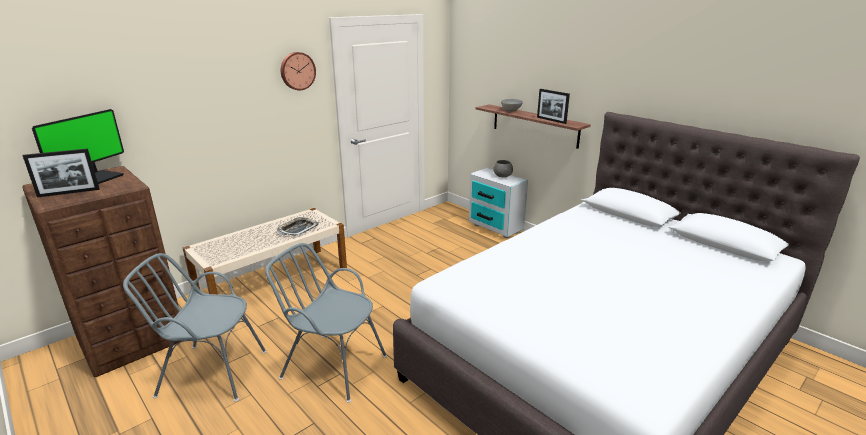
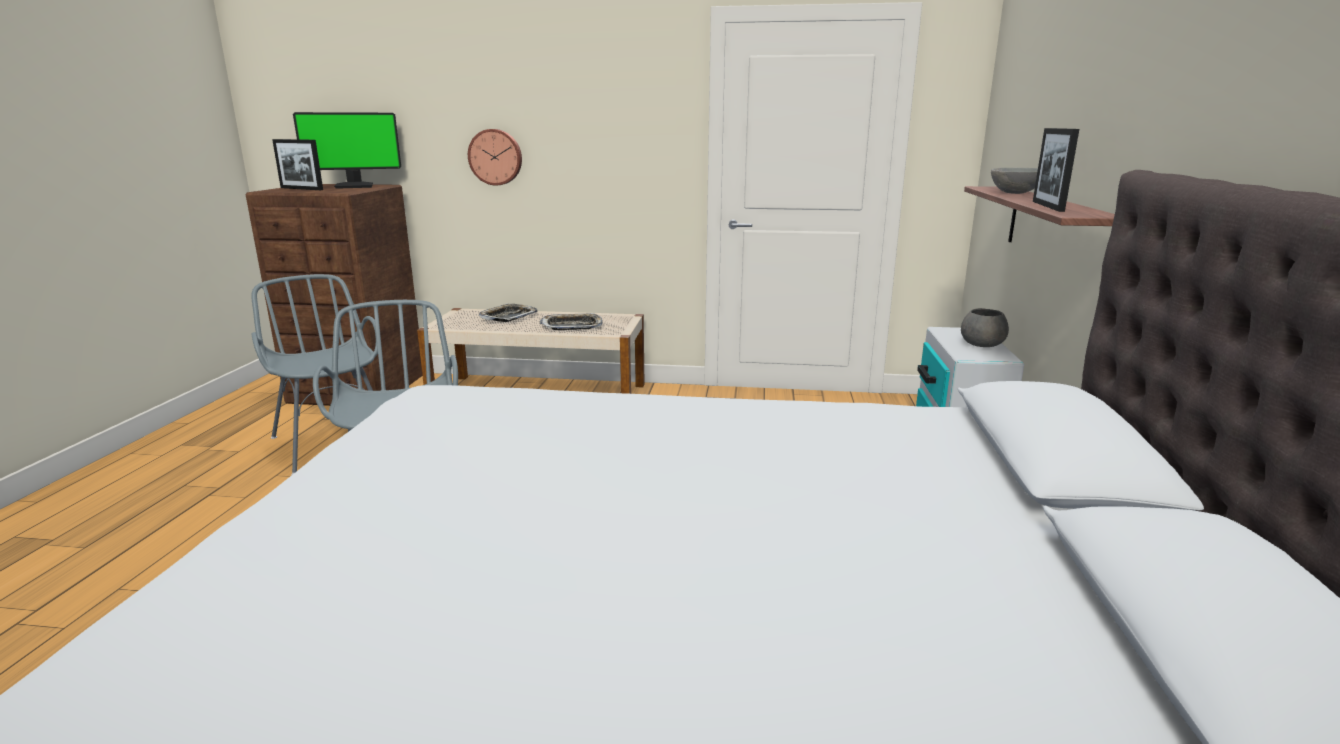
camera: 50 degrees right, 5 degrees down
(242, 238) = (508, 317): none -> tray
(297, 71) = (643, 91): wall clock -> wall clock (496, 157)

